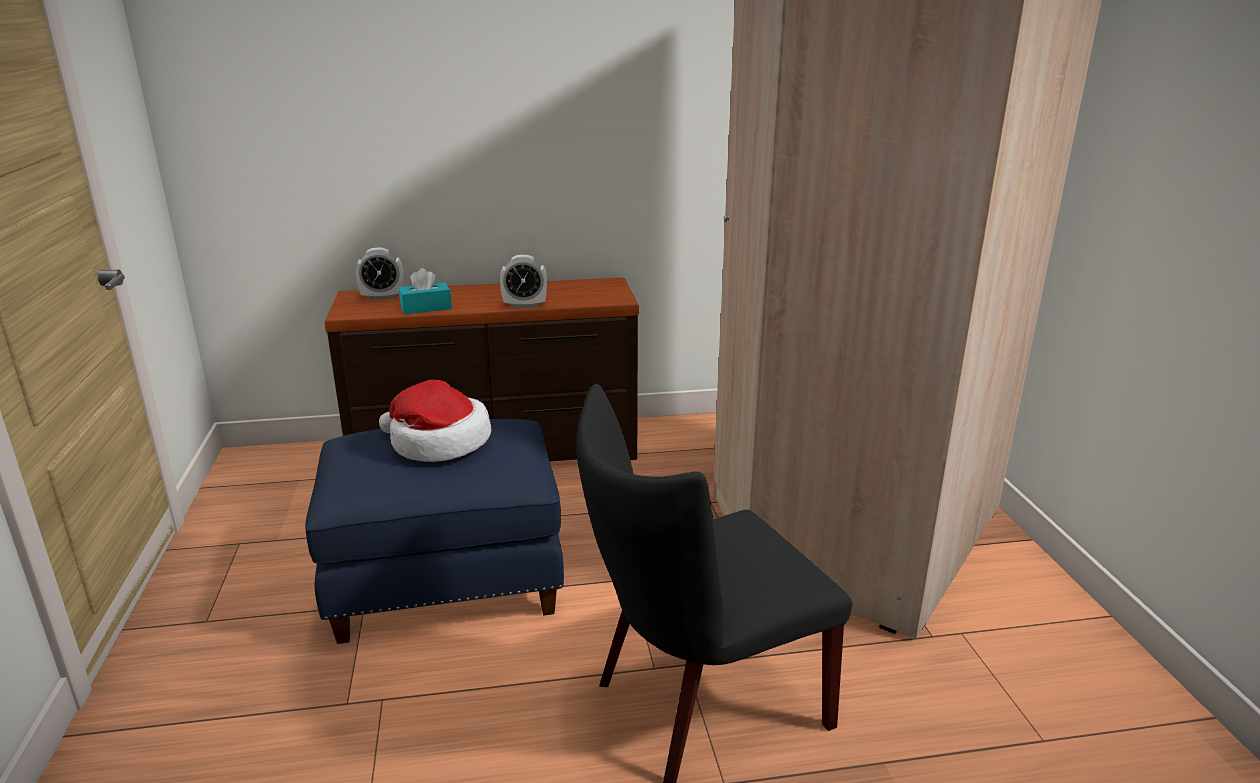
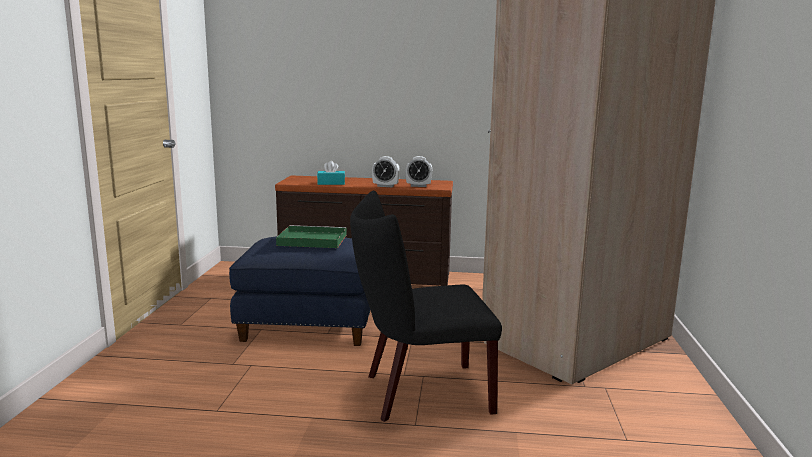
camera: 15 degrees right, 10 degrees down
(382, 297) = (311, 178): alarm clock -> alarm clock (418, 186)
(438, 442) = (311, 240): hat -> green tray

